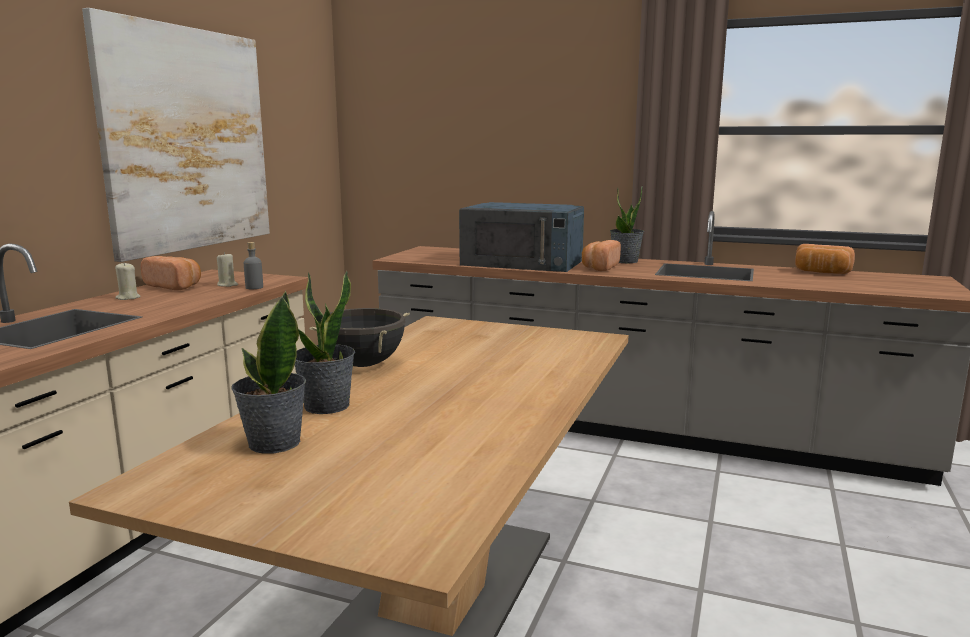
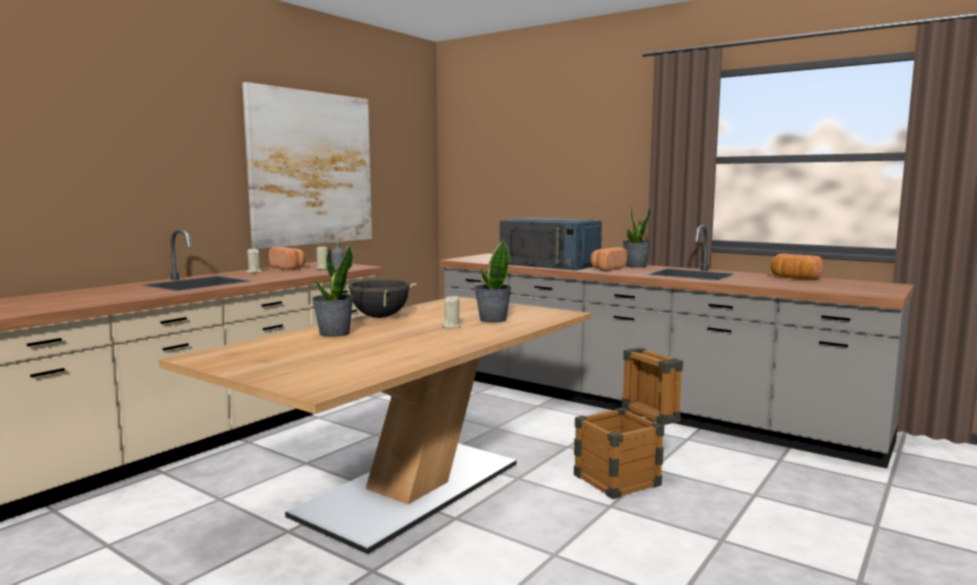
camera: 15 degrees right, 5 degrees down
(273, 443) = (285, 346): potted plant -> potted plant (492, 320)
(482, 376) = (451, 326): none -> beige candle
(690, 541) = (626, 478): none -> crate

